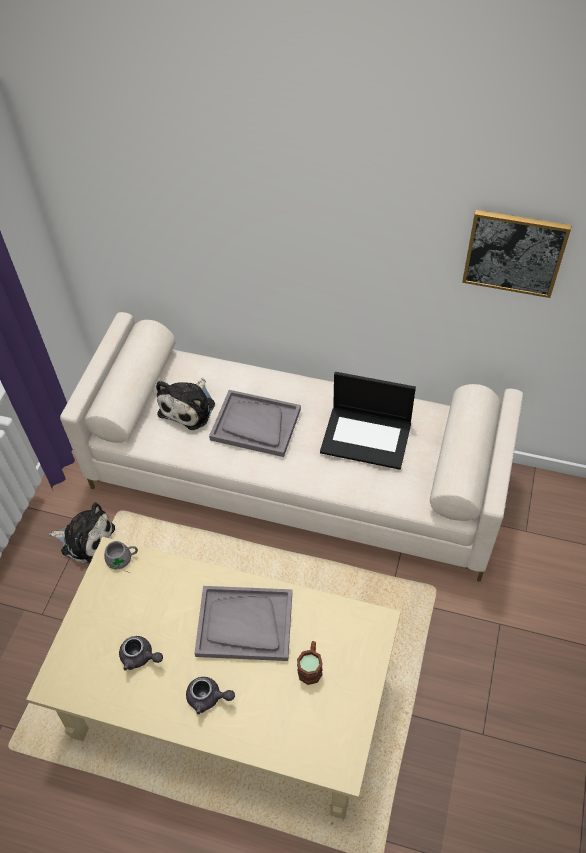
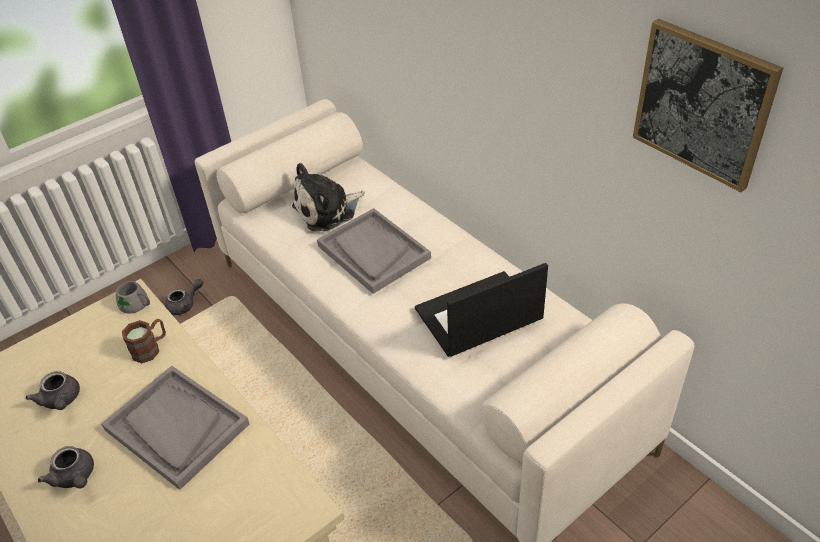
camera: 35 degrees right, 10 degrees down
(85, 538) = (185, 305): plush toy -> grey teapot
(311, 666) = (195, 511): brown mug -> brown mug (150, 348)
(367, 437) = (478, 316): laptop -> laptop turned 105 degrees clockwise

